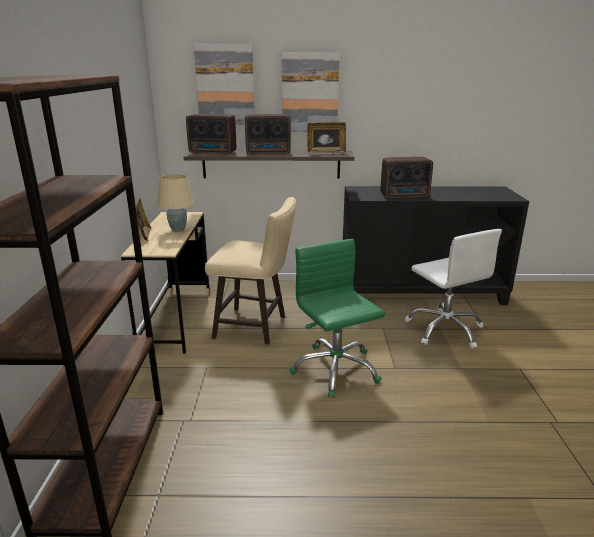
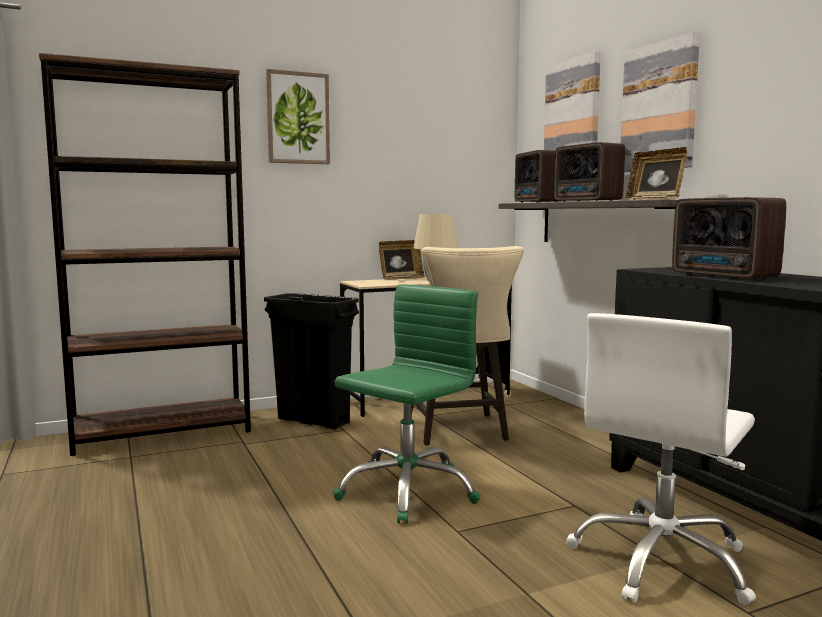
camera: 65 degrees right, 15 degrees down
(75, 105) = (298, 118): none -> picture
(171, 376) = (314, 421): none -> black trash can

